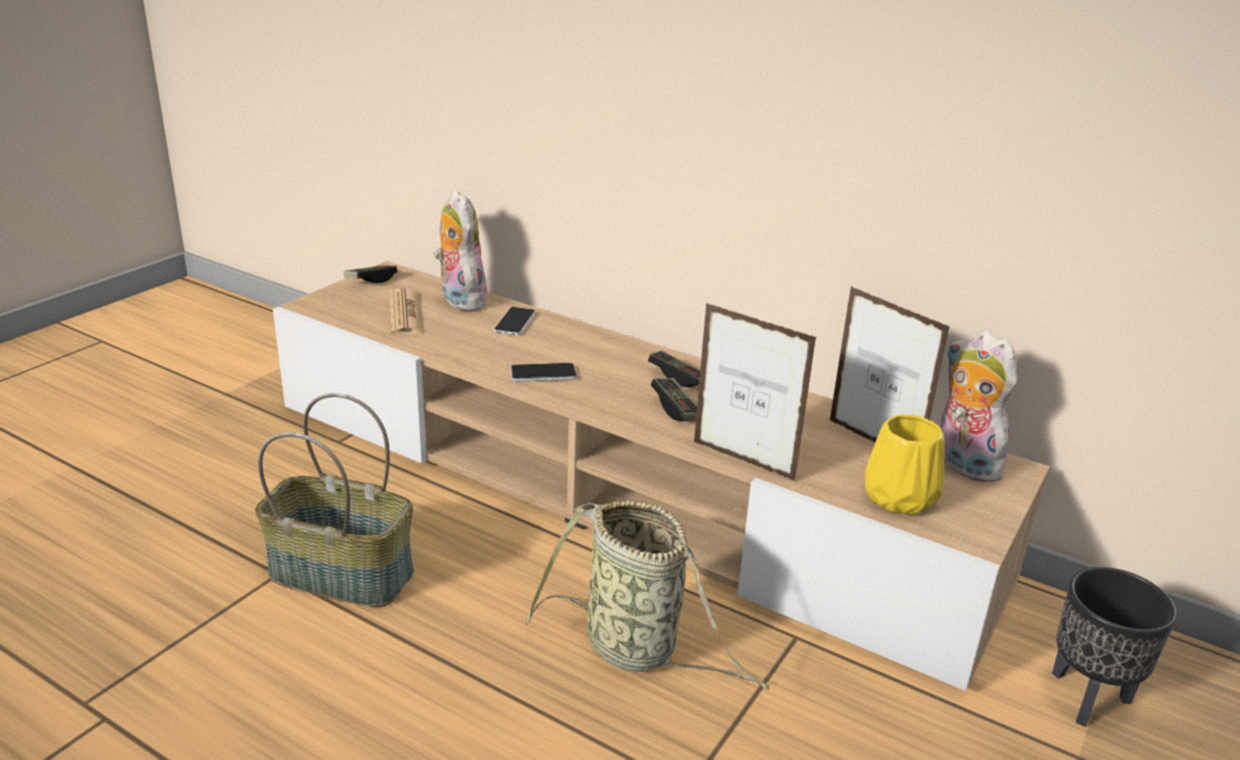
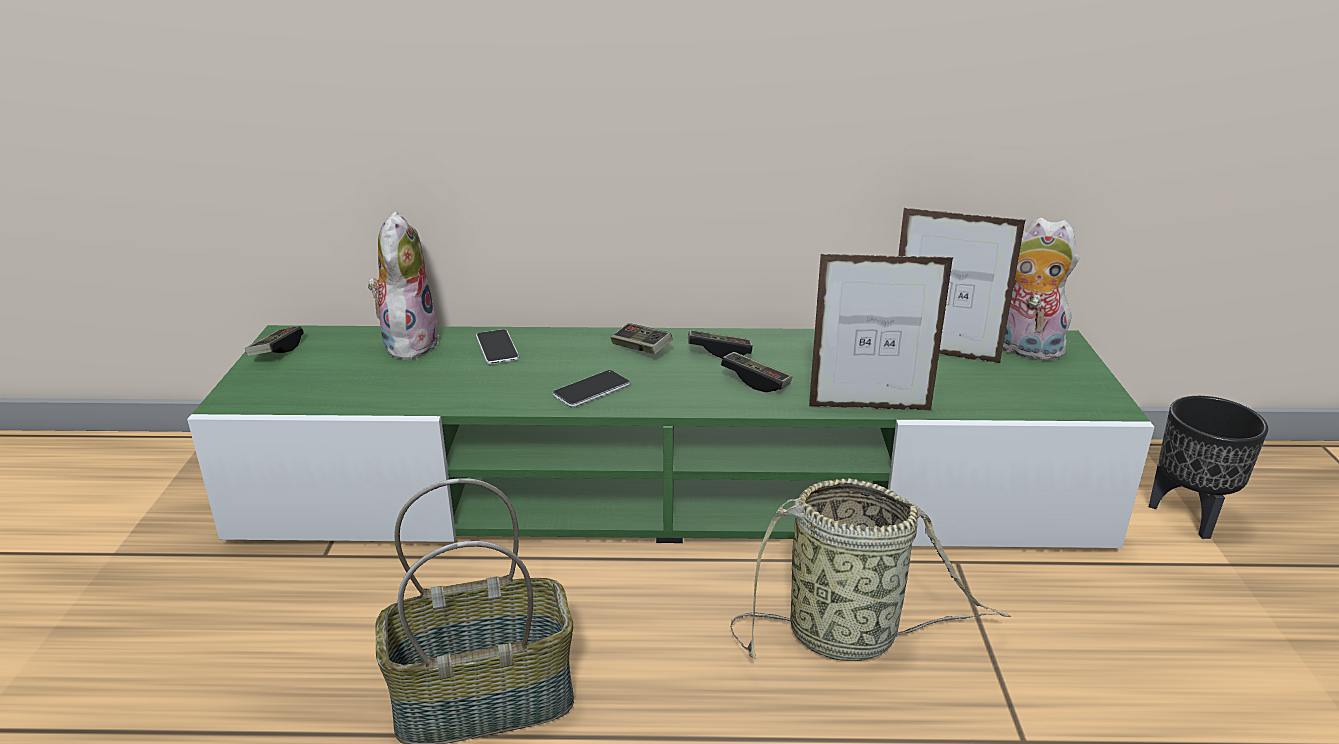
camera: 30 degrees left, 0 degrees up
(405, 313) = (364, 375): newspaper -> none
(459, 300) = (408, 343): plush toy -> plush toy turned 60 degrees clockwise
(616, 490) = (671, 492): beige tv stand -> green tv stand
(619, 355) = (641, 349): none -> game controller
(898, 499) = (1020, 395): yellow vase -> none

